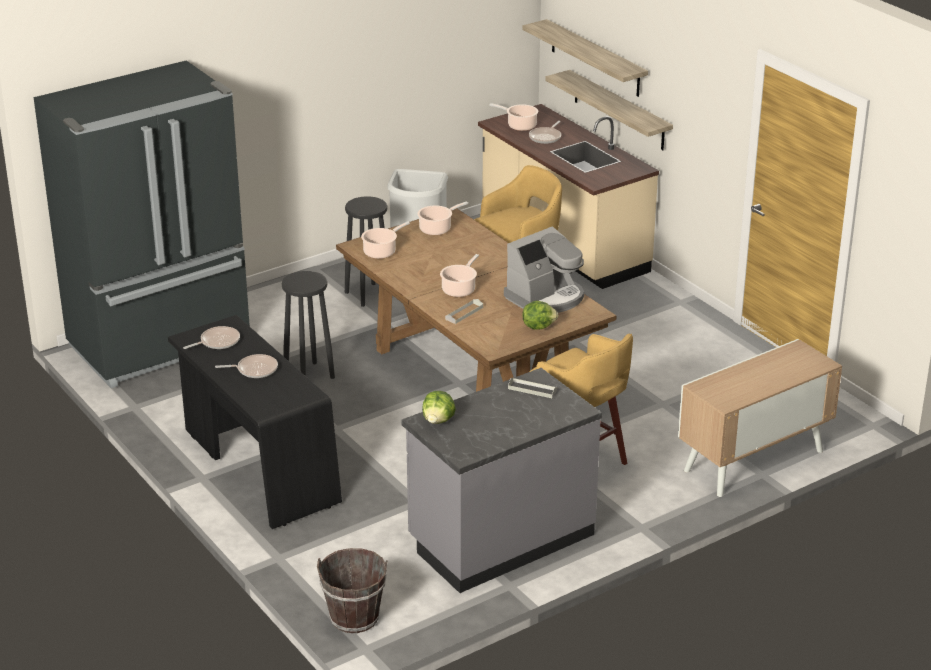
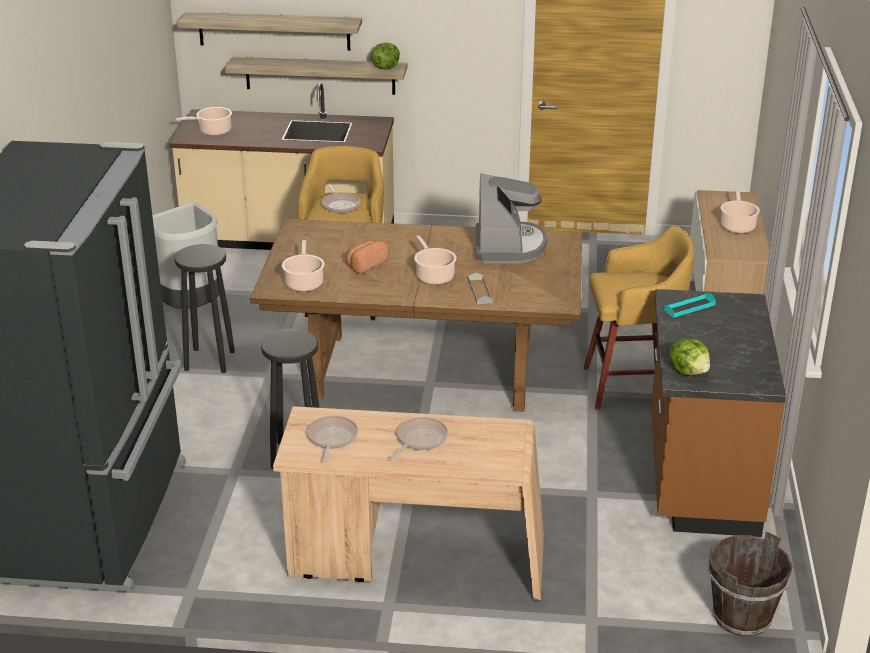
camera: 50 degrees left, 0 degrees up
(257, 467) = (415, 560): black desk -> beige desk
(437, 229) = (308, 241): cooking pot -> cooking pot (737, 226)
(437, 261) = (366, 265): none -> bread
(500, 538) = (699, 476): grey counter -> brown counter
(532, 389) = (689, 307): grey tray -> turquoise tray
(538, 326) = (552, 269): lettuce -> lettuce (385, 67)
(546, 137) = (254, 130): frying pan -> frying pan (340, 205)

